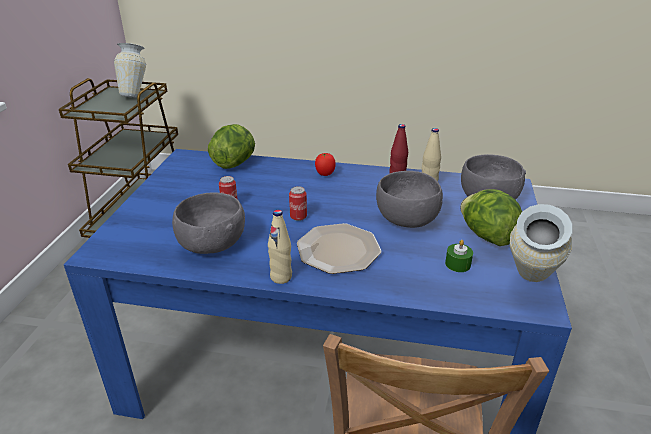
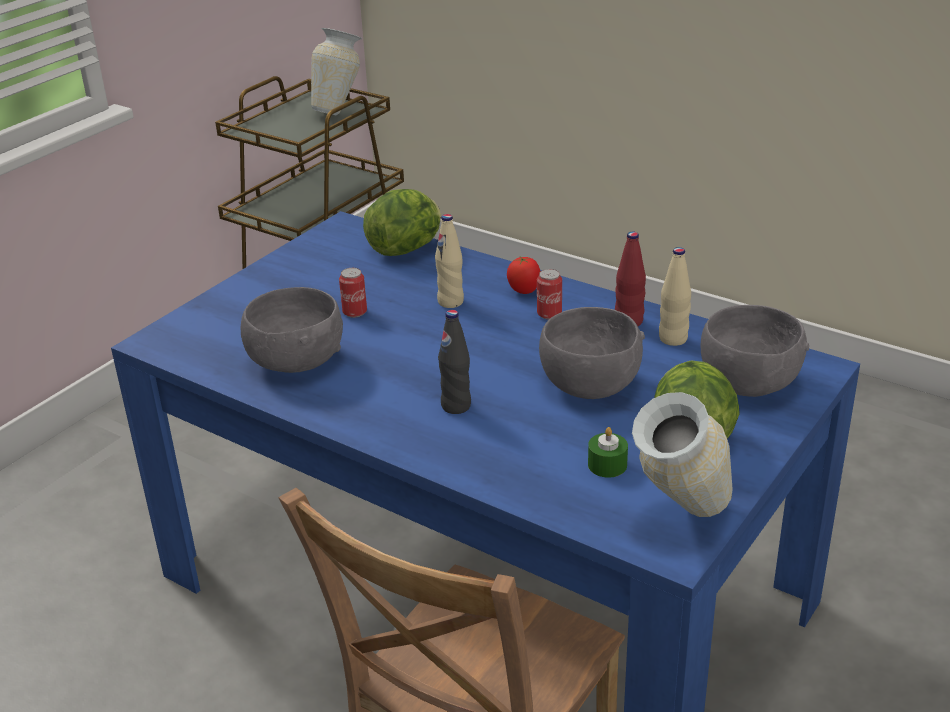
camera: 25 degrees right, 0 degrees up
(281, 277) = (352, 424): beige bottle -> beige bottle (450, 302)
(298, 217) = (436, 348): can -> can (549, 314)
(339, 249) = (456, 406): plate -> black bottle

